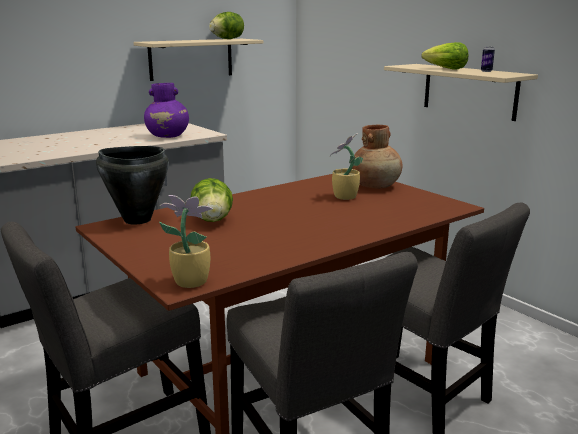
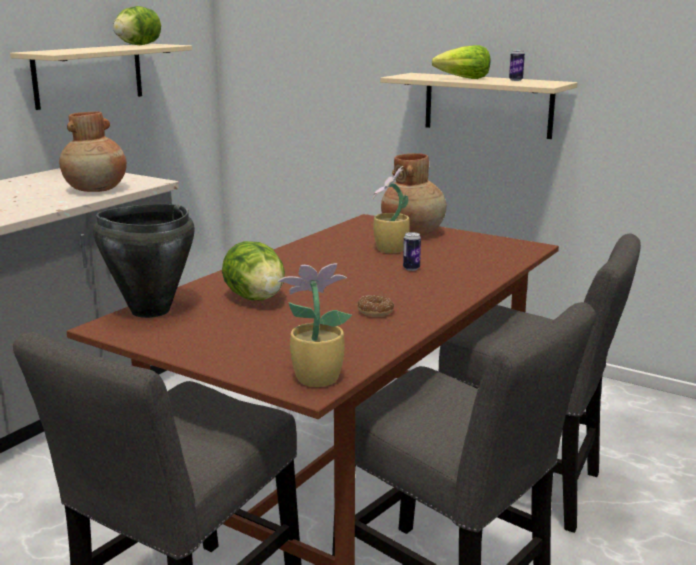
camera: 20 degrees left, 0 degrees up
(168, 136) = (96, 190): purple vase -> brown vase
(284, 240) = (375, 312): none -> donut
(345, 212) = (411, 268): none -> can

